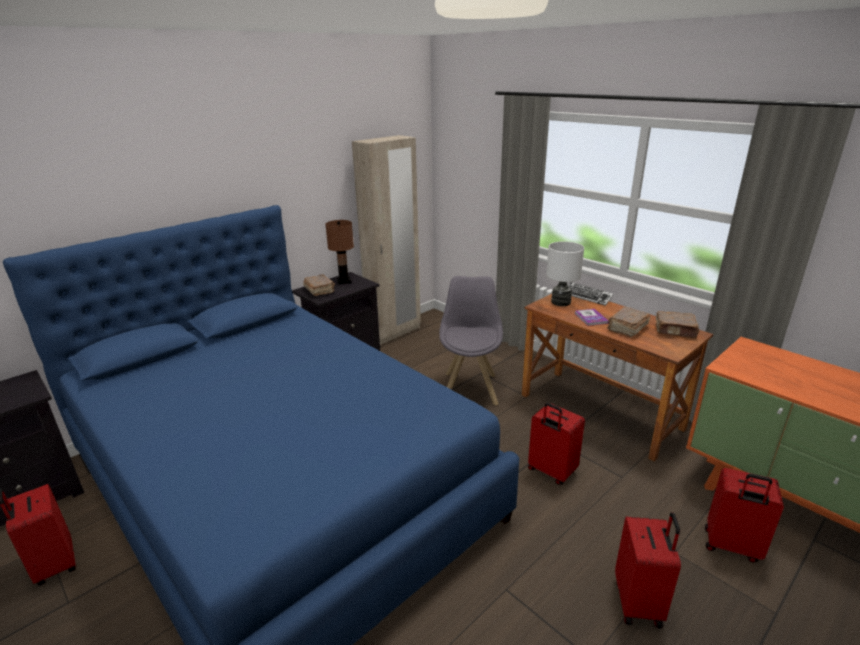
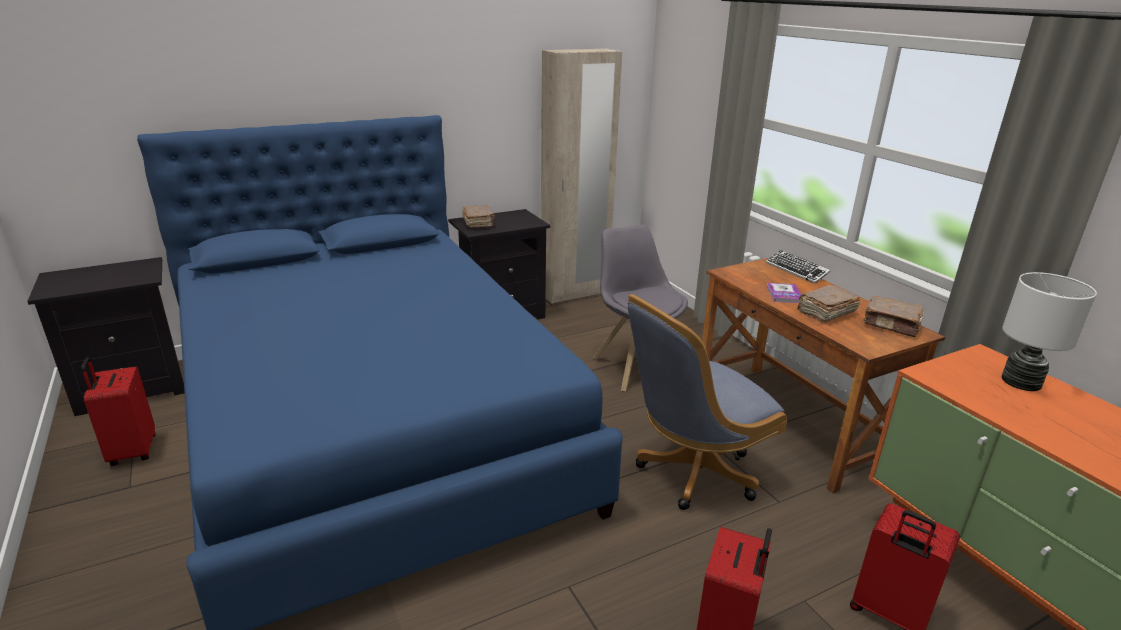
camera: 15 degrees right, 0 degrees up
(343, 281) = (511, 217): brown table lamp -> none
(470, 388) = (635, 367): grey chair -> grey chair turned 45 degrees counterclockwise
(551, 471) = (689, 476): red suitcase -> blue office chair
(561, 302) = (757, 272): white table lamp -> white table lamp (1021, 382)

